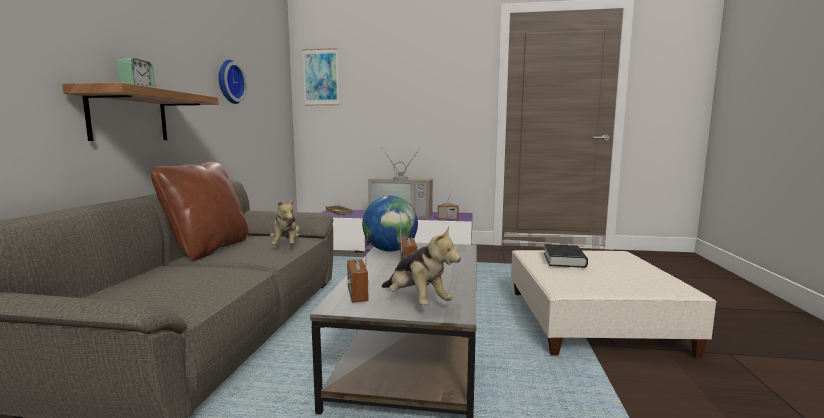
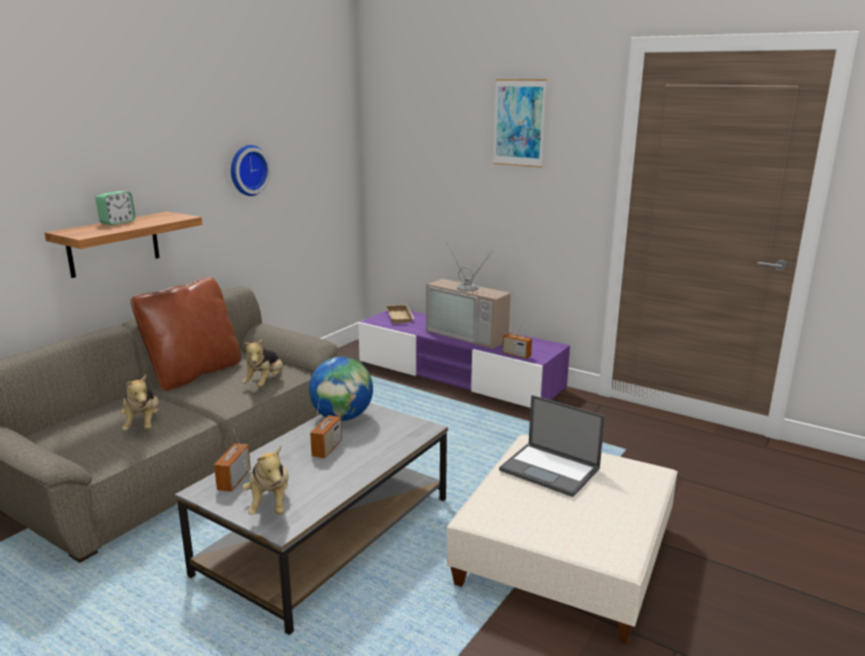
camera: 25 degrees right, 10 degrees up
(198, 282) = (143, 425): none -> plush toy
(321, 77) = (391, 133): picture -> picture (519, 123)
(564, 260) = (551, 469): black book -> laptop

